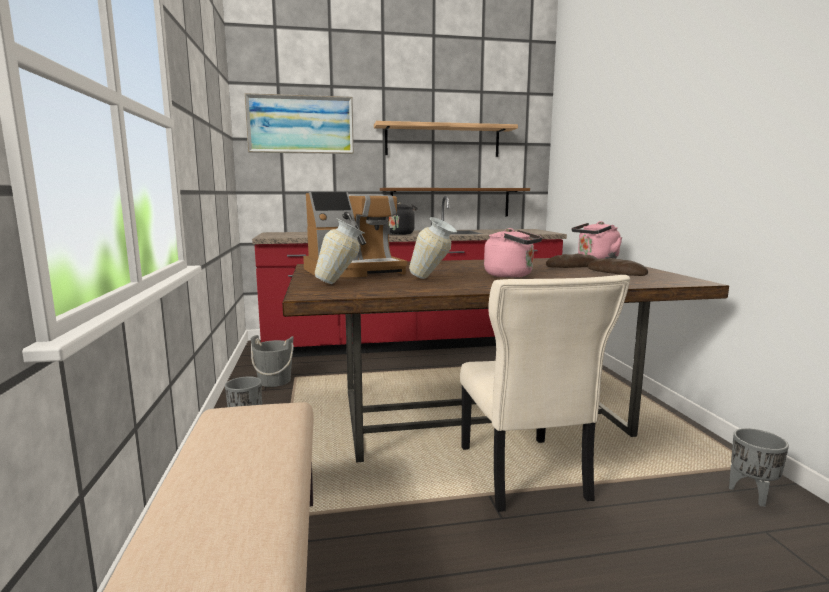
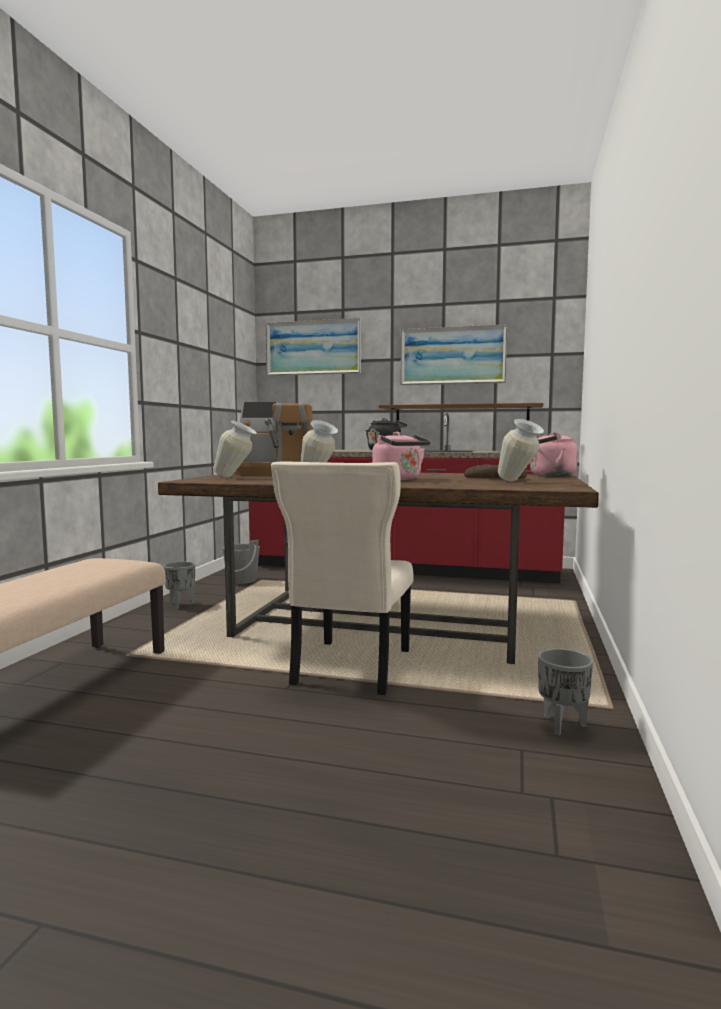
camera: 25 degrees right, 5 degrees down
(442, 141) = (452, 356): shelf -> picture
(616, 272) = (518, 482): bread -> vase

